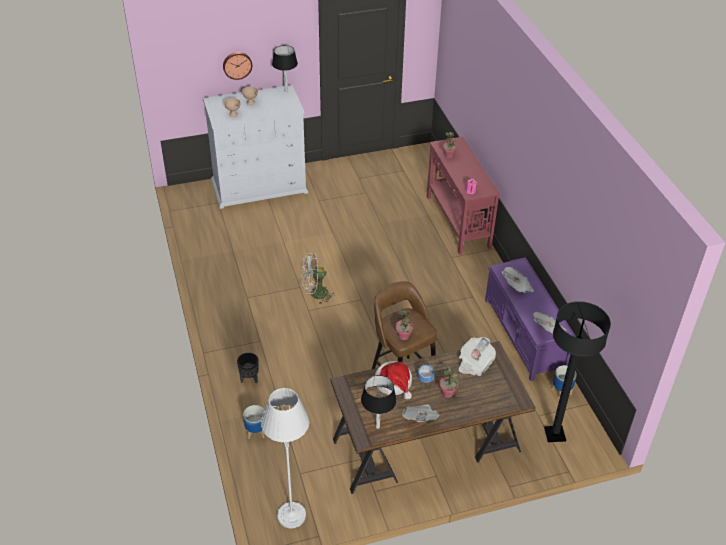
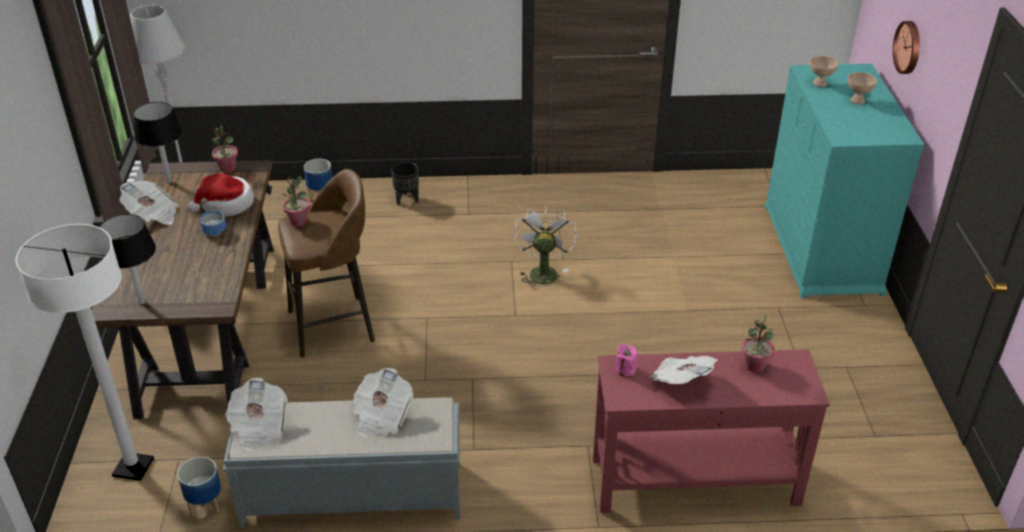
camera: 105 degrees right, 5 degrees down
(259, 186) = (822, 248): white dresser -> turquoise dresser
(286, 91) = (900, 136): black table lamp -> black table lamp (141, 302)
(447, 393) = (175, 245): potted plant -> potted plant (227, 168)
(474, 363) = (208, 280): newspaper -> newspaper (681, 381)
(525, 335) = (351, 494): purple bench -> grey bench
(554, 434) = (133, 467): black floor lamp -> white floor lamp

